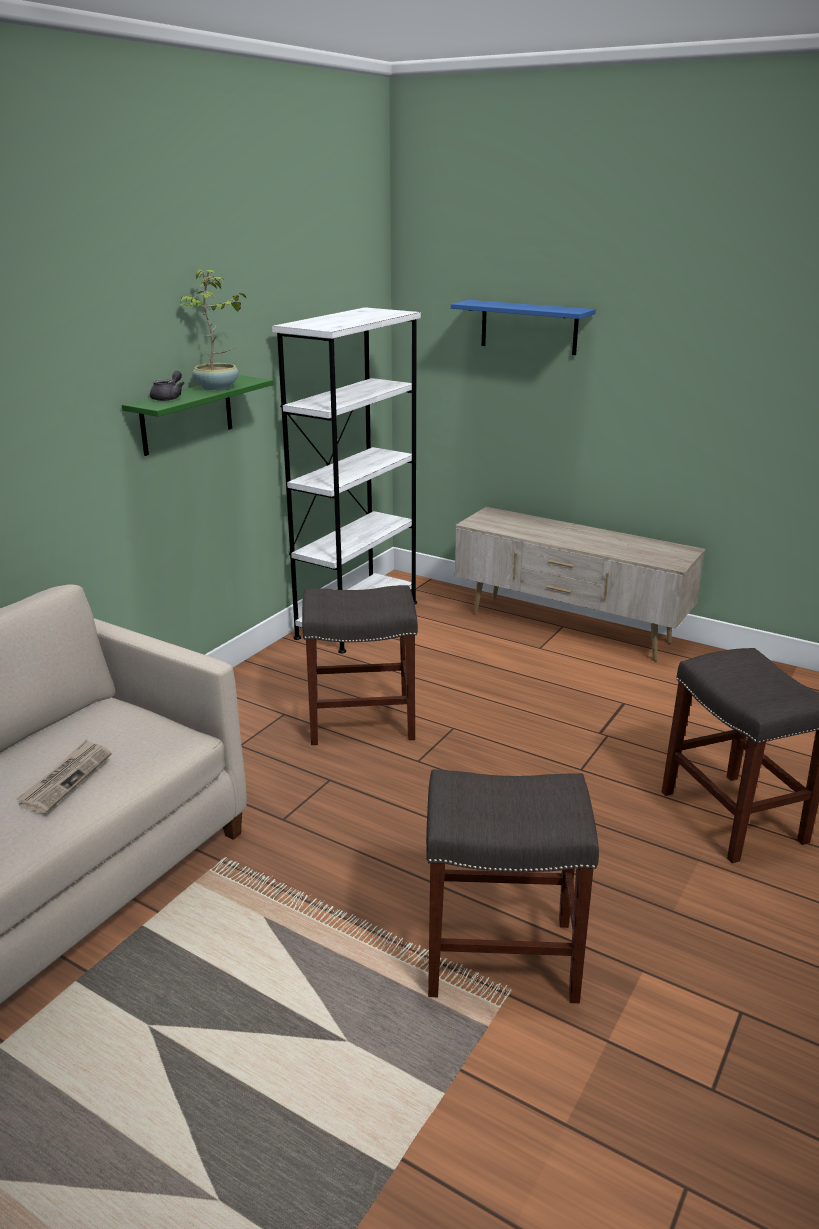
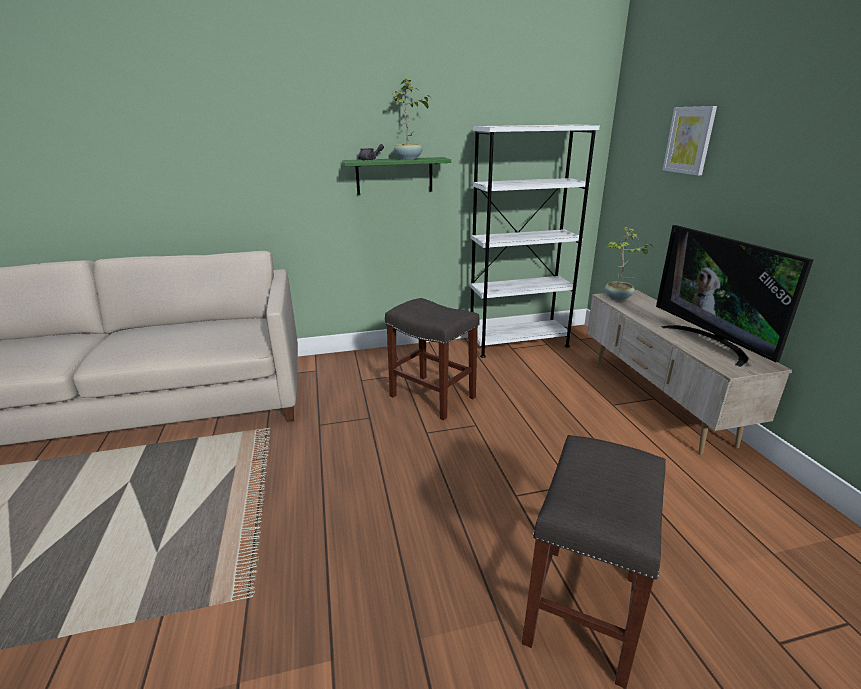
camera: 45 degrees right, 0 degrees up
(66, 778) = (175, 340): newspaper -> none
(486, 521) = (618, 298): none -> potted plant
(503, 956) = (282, 574): grey stool -> none
(529, 327) = (689, 140): blue shelf -> picture
(627, 544) = (711, 343): none -> television

